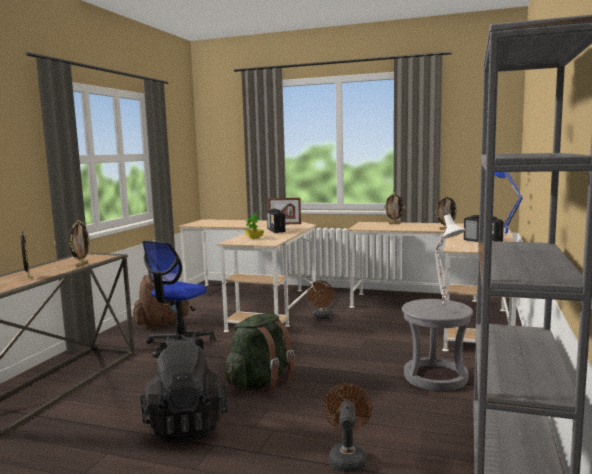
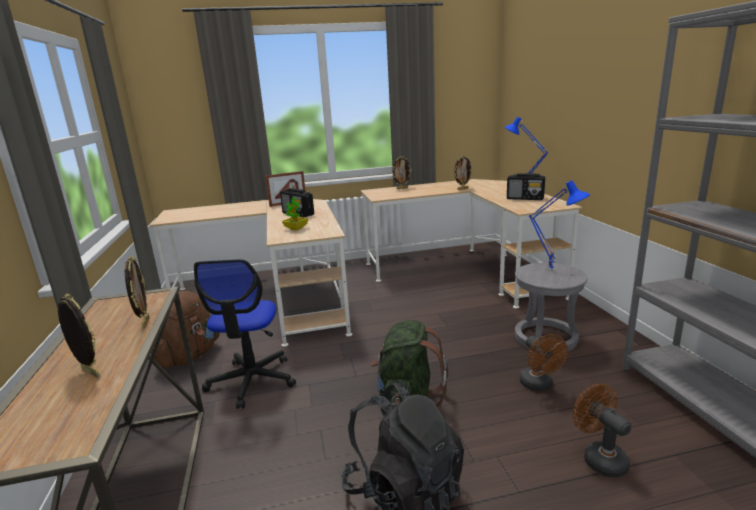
camera: 30 degrees left, 10 degrees up
(322, 317) = (366, 300): brown fan -> brown fan (539, 385)
(445, 305) = (552, 269): white table lamp -> blue table lamp

